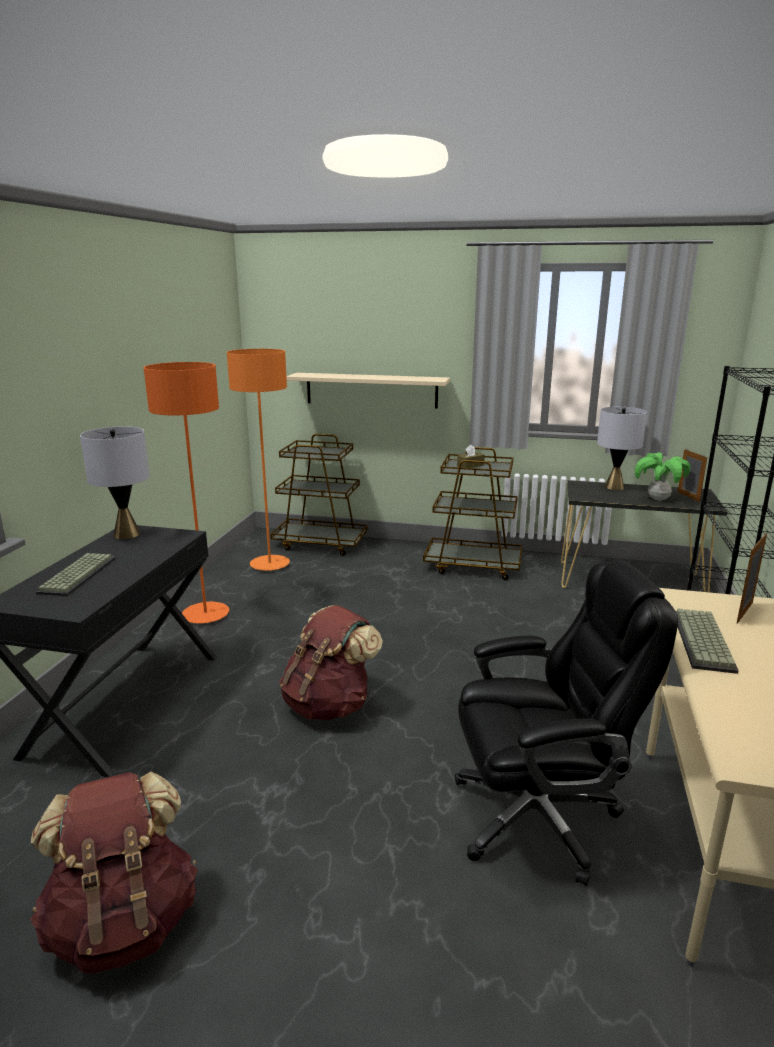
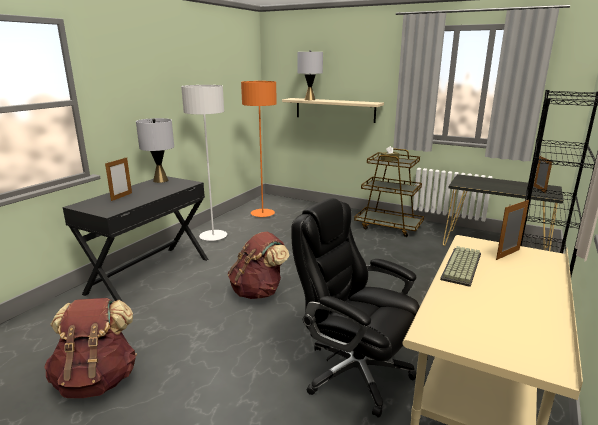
camera: 15 degrees right, 0 degrees up
(77, 575) = (121, 197): keyboard -> picture frame
(205, 615) = (213, 236): orange floor lamp -> white floor lamp
(320, 543) = (298, 205): brown cart -> none
(539, 816) = (354, 371): black office chair -> black office chair turned 150 degrees counterclockwise
(614, 487) = (487, 180): grey table lamp -> grey table lamp (309, 99)
(658, 499) = (515, 189): potted plant -> none

